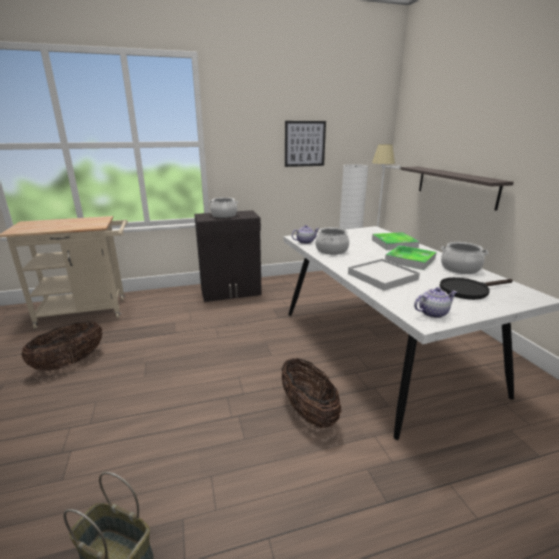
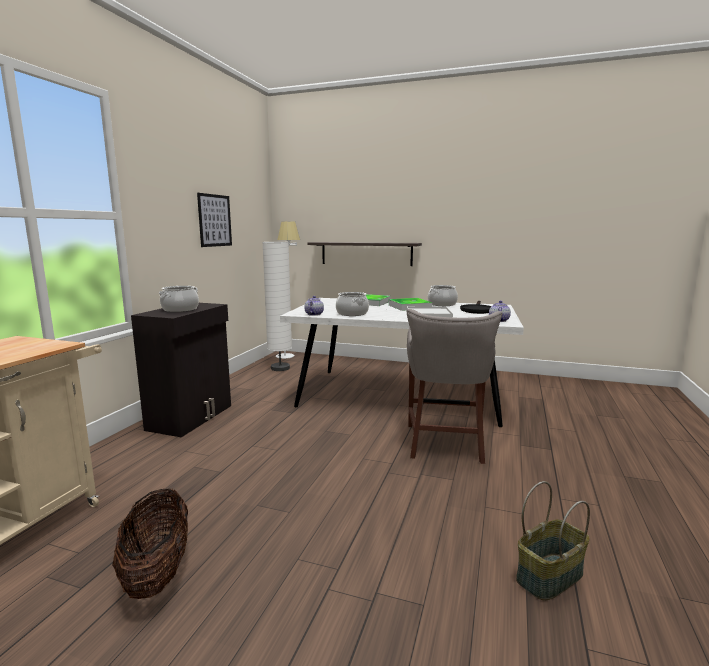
camera: 55 degrees left, 10 degrees down
(308, 411) = (445, 444): basket -> grey stool

